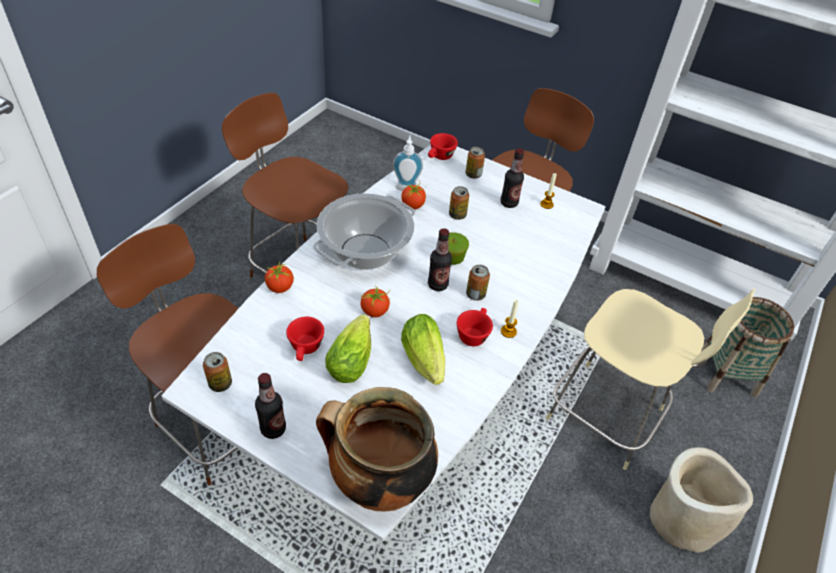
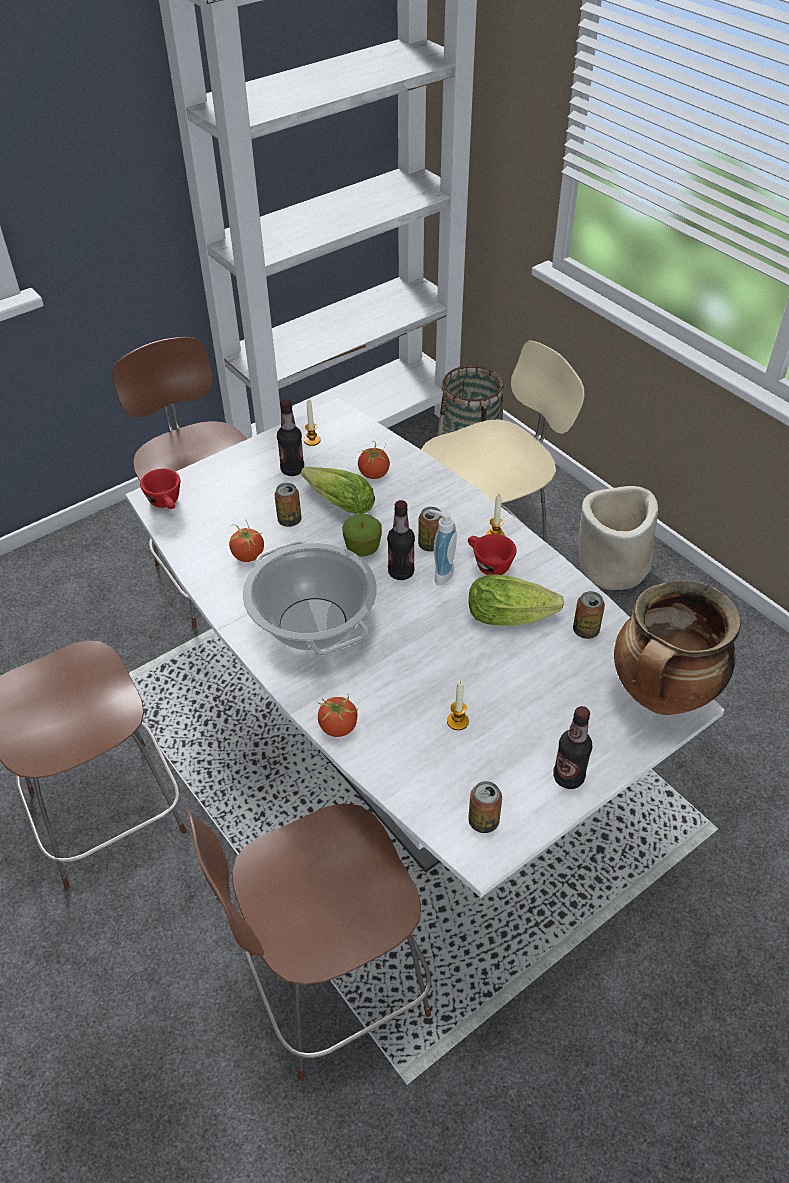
camera: 65 degrees left, 0 degrees up
(306, 349) = (457, 721): red cup -> candle
(353, 357) = (485, 678): lettuce -> lettuce (336, 502)
(375, 311) = (420, 640): tomato -> tomato (374, 474)
(406, 186) = (206, 551): soap dispenser -> soap dispenser (440, 573)
(473, 174) = (221, 483): can -> can (585, 630)

